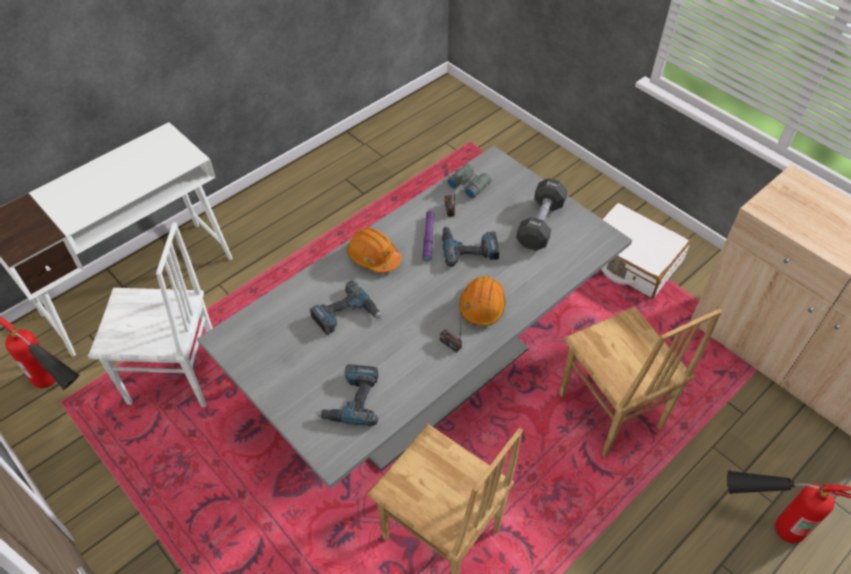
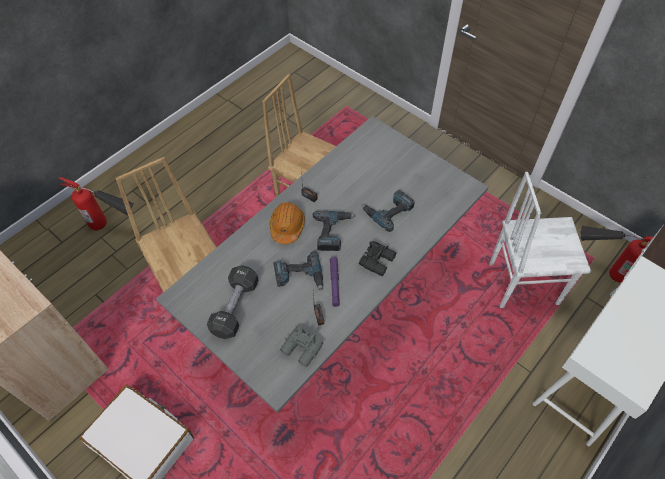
camera: 175 degrees right, 5 degrees up
(351, 399) = (370, 158): power drill -> power drill (333, 232)
(373, 257) = (378, 261): orange hard hat -> black binoculars

